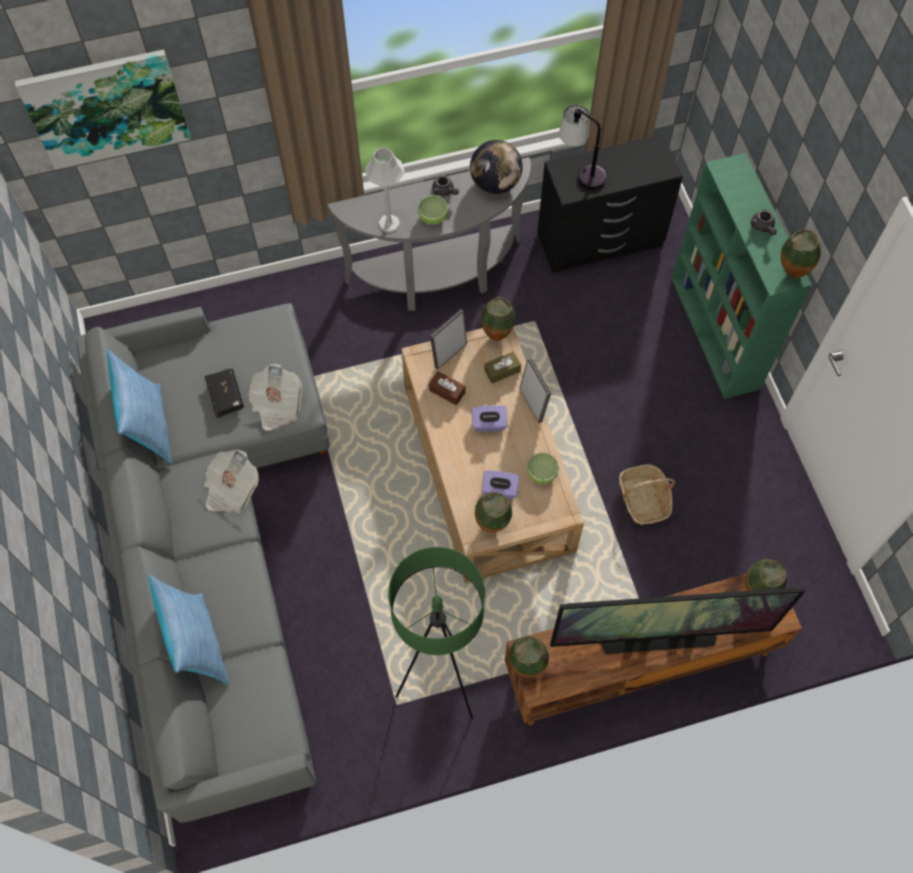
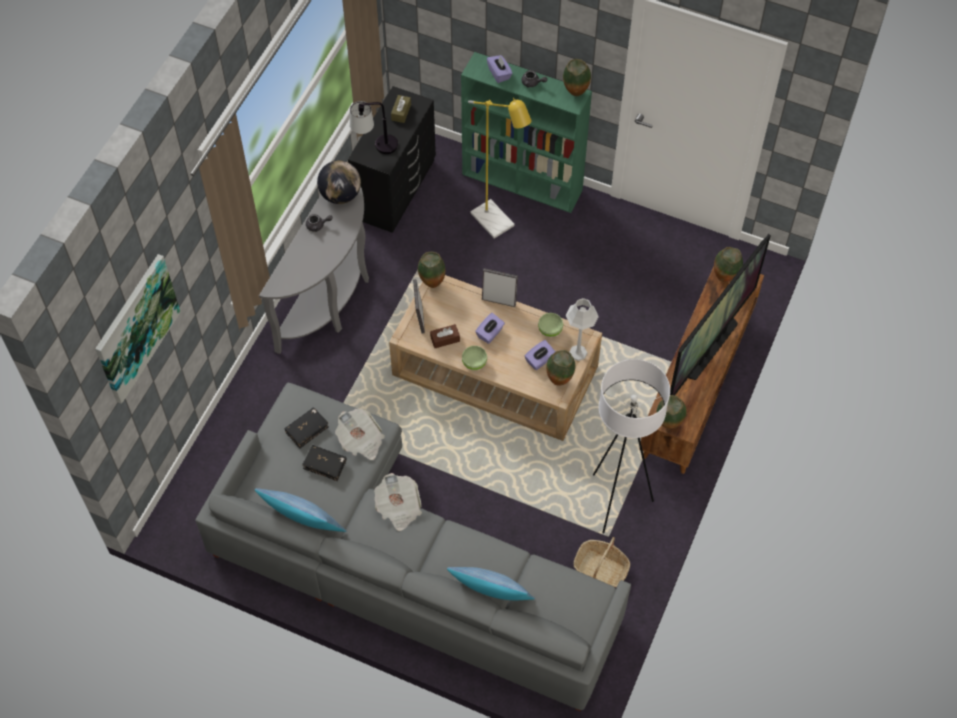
camera: 50 degrees left, 5 degrees down
(249, 354) = (307, 430): none -> black book
(389, 223) = (310, 272): grey table lamp -> grey table lamp (578, 353)
(432, 217) = (330, 246): green bowl -> green bowl (474, 363)
(441, 683) = (616, 502): green floor lamp -> white floor lamp
(502, 371) = (460, 299): brown tissue box -> brown tissue box (401, 112)
(643, 499) = (596, 305): basket -> basket (601, 568)
(647, 348) = (497, 225): none -> yellow floor lamp
(742, 192) = (499, 74): none -> purple tissue box

